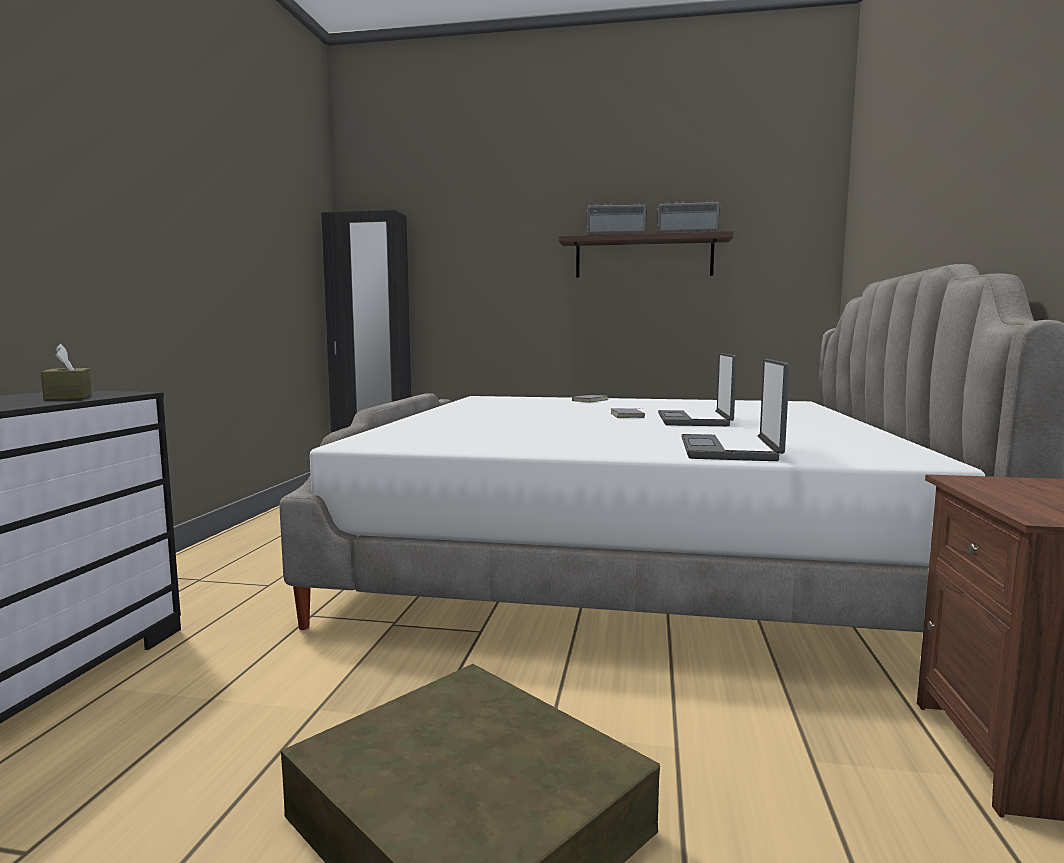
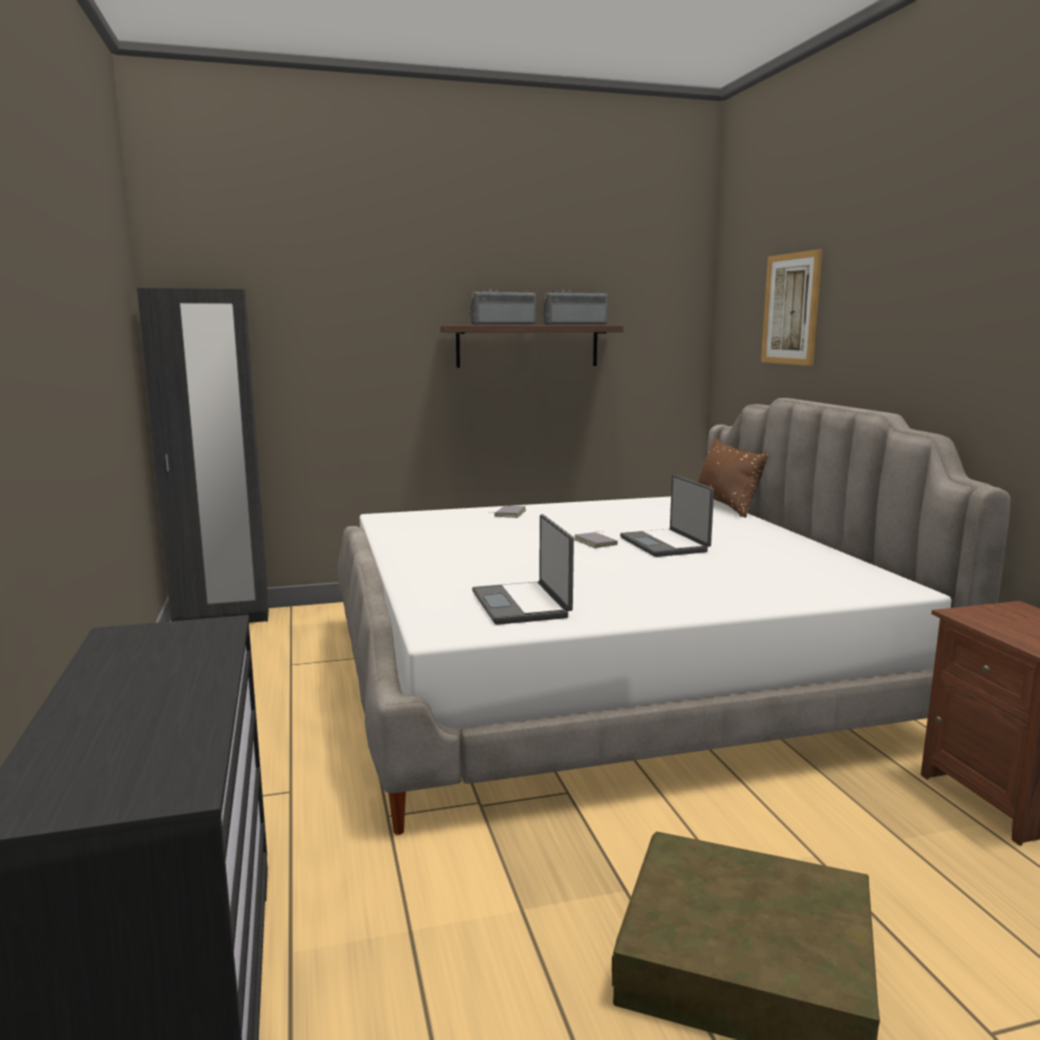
camera: 25 degrees left, 5 degrees up
(68, 396) = (183, 646): brown tissue box -> none
(731, 450) = (766, 594): laptop -> laptop (522, 605)
(822, 406) = (726, 505): none -> brown pillow
(897, 187) = (791, 309): none -> picture

